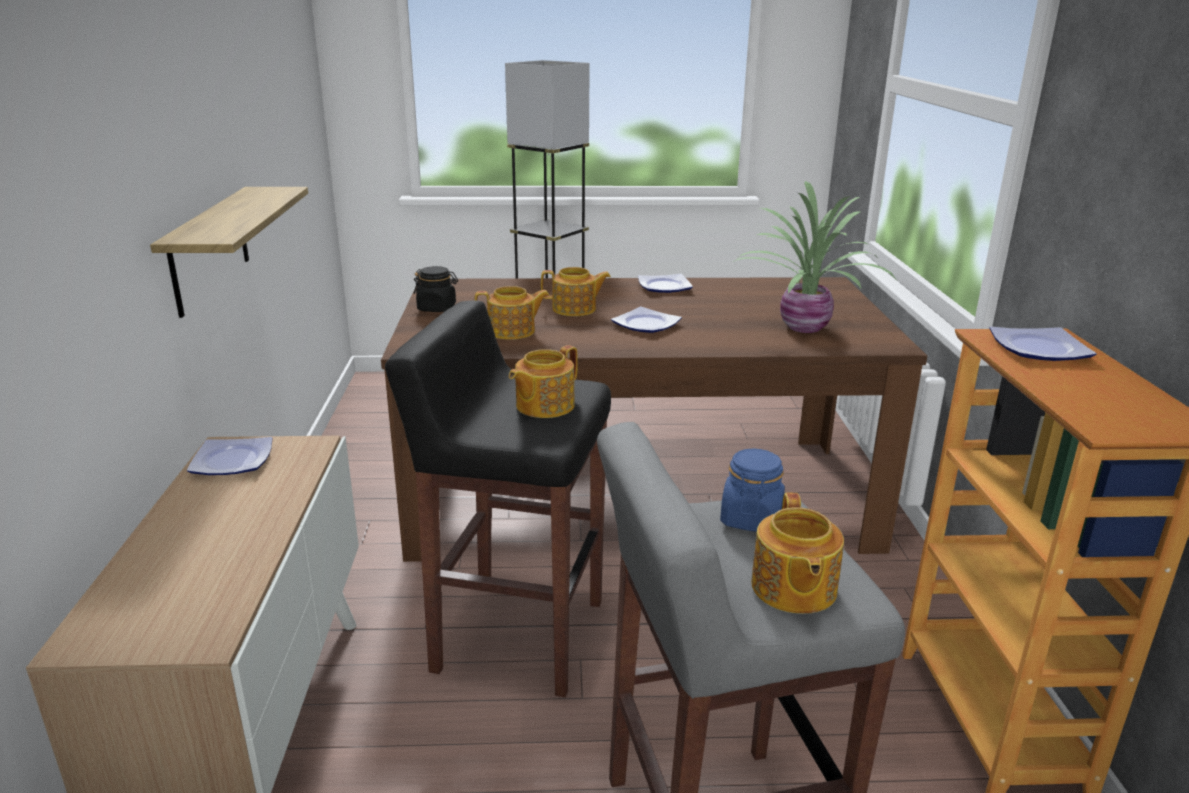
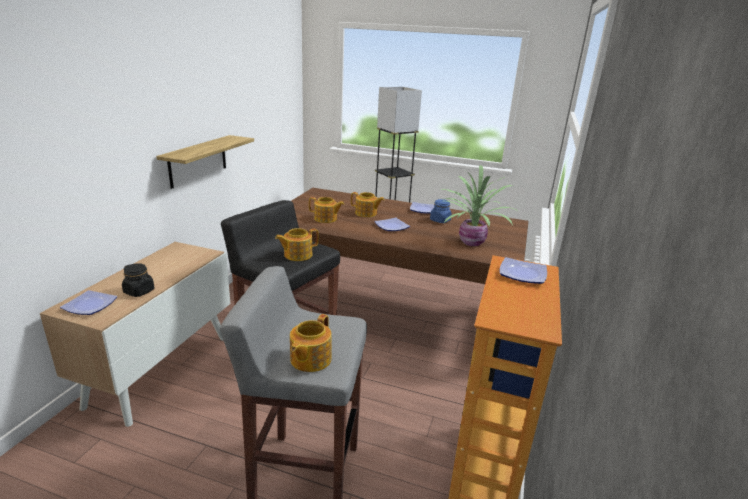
camera: 20 degrees right, 0 degrees up
(231, 460) = (174, 253): plate -> plate (90, 305)
(437, 308) = (305, 202): black jar -> black jar (139, 291)
(751, 518) = (329, 325): blue jar -> blue jar (440, 220)

